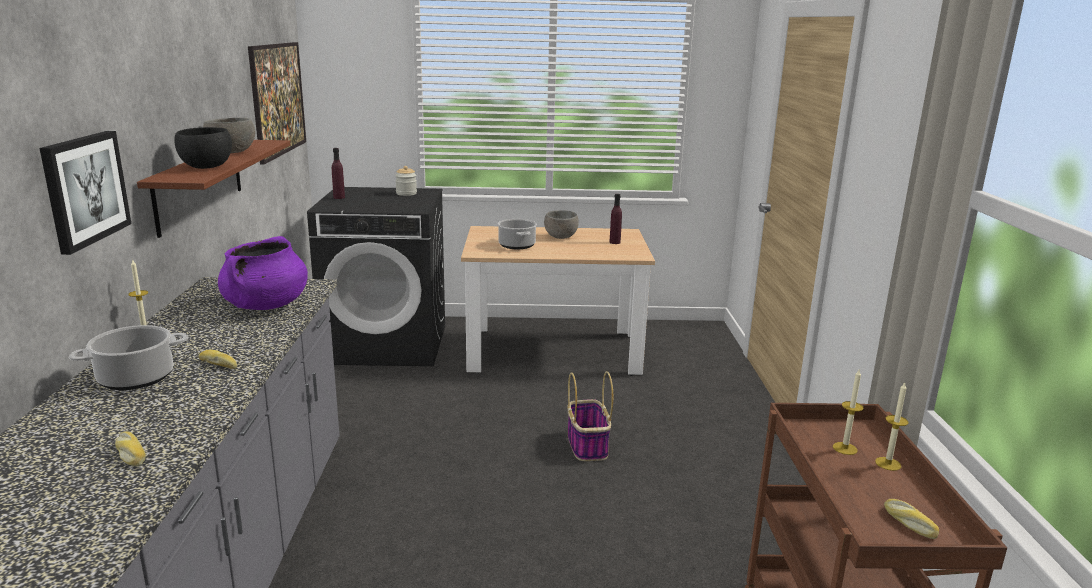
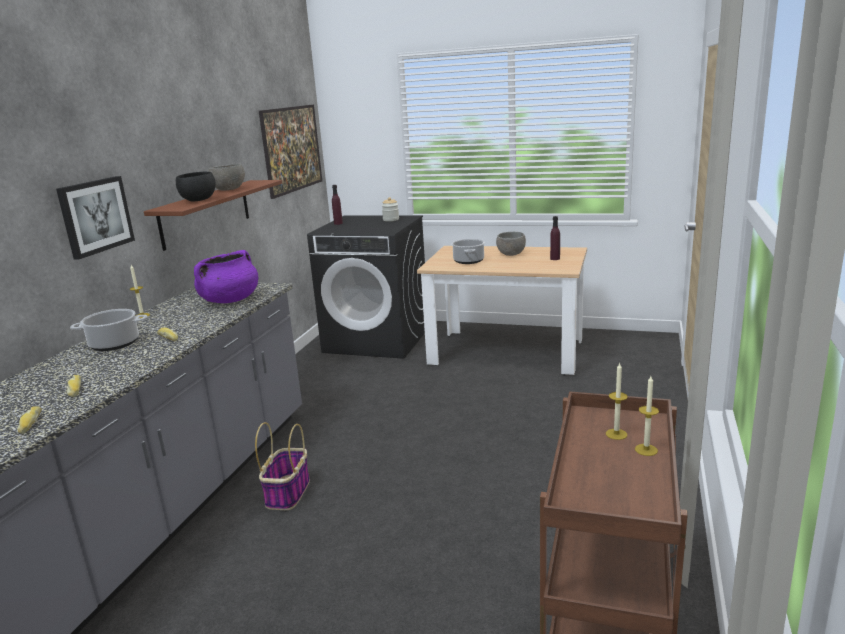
camera: 20 degrees right, 0 degrees up
(587, 445) = (495, 428): basket -> basket (288, 492)
(908, 523) = (620, 498): bread -> bread (30, 424)

